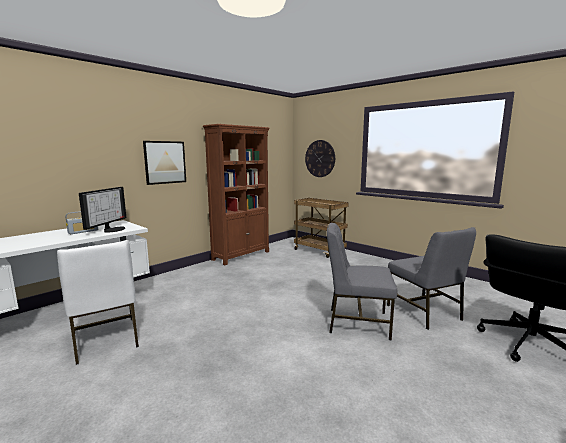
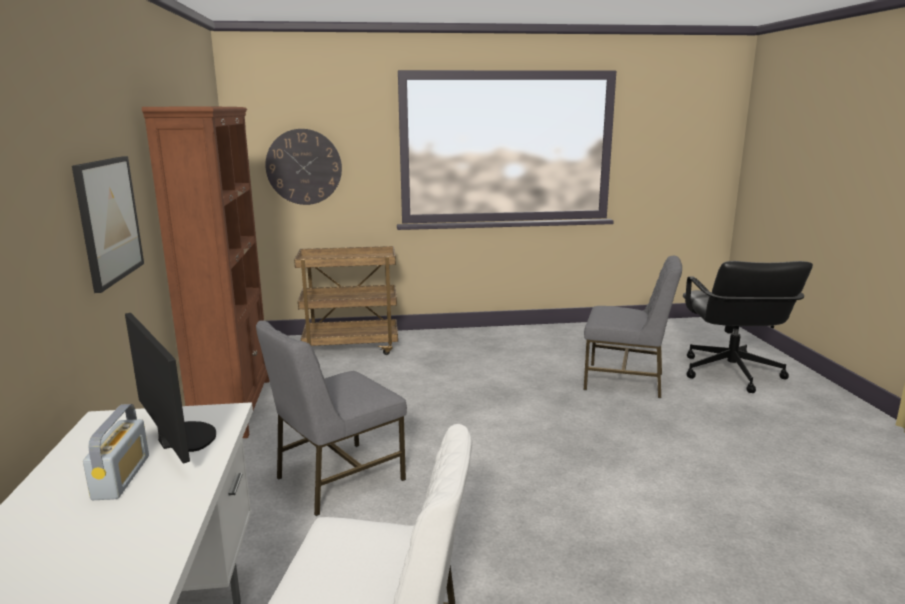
camera: 50 degrees left, 5 degrees up
(357, 322) = (603, 425): grey chair -> grey chair (337, 478)

